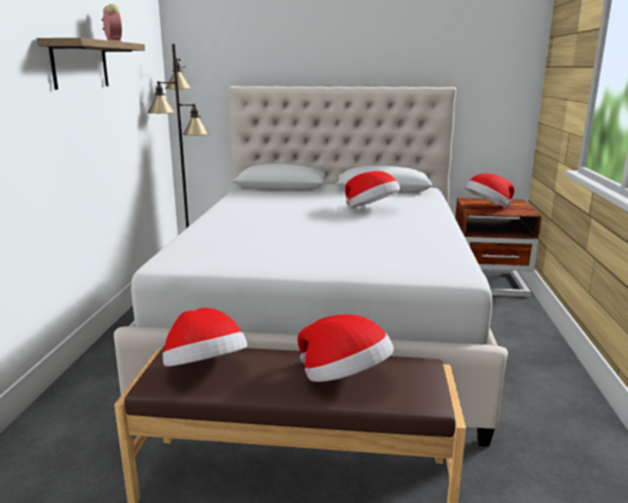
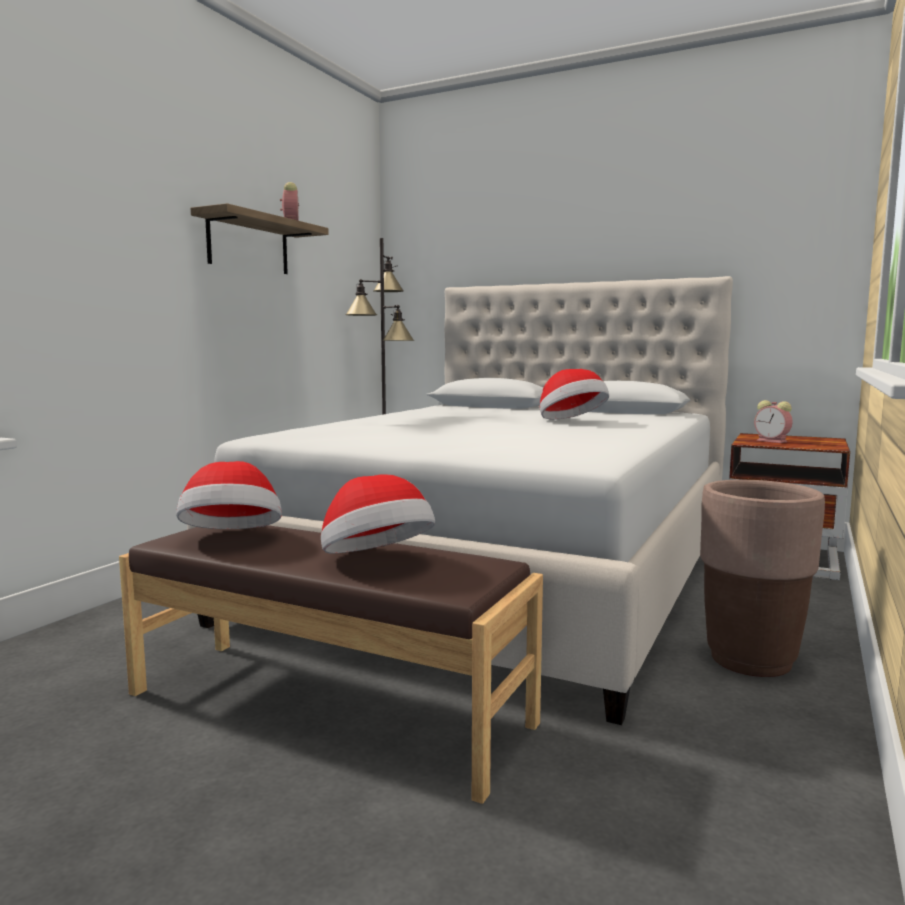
camera: 20 degrees right, 10 degrees down
(487, 207) = (773, 441): hat -> alarm clock
(525, 375) = (751, 660): none -> brown planter

